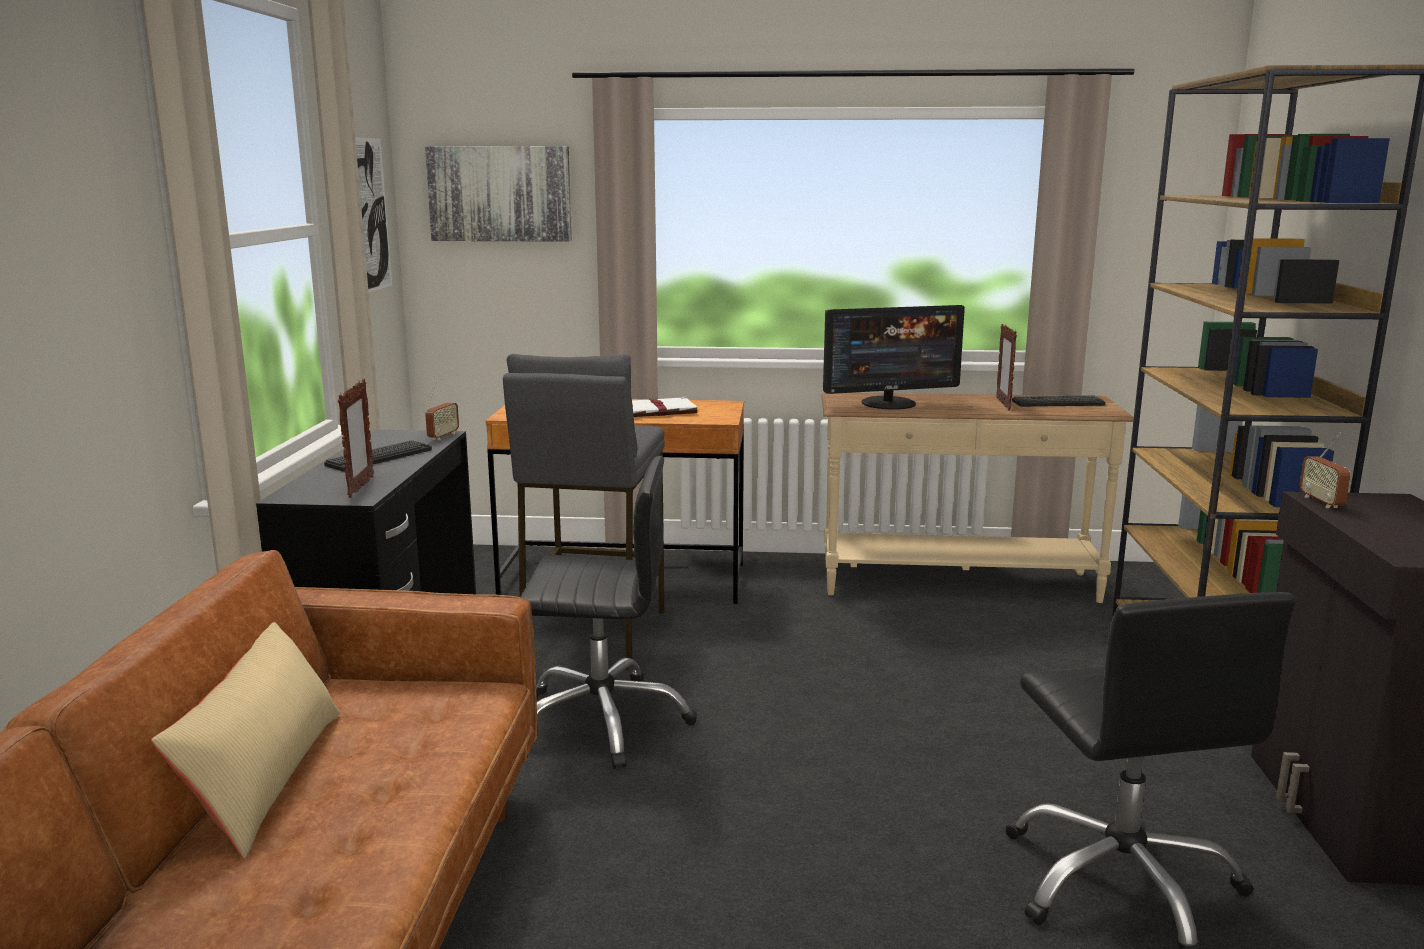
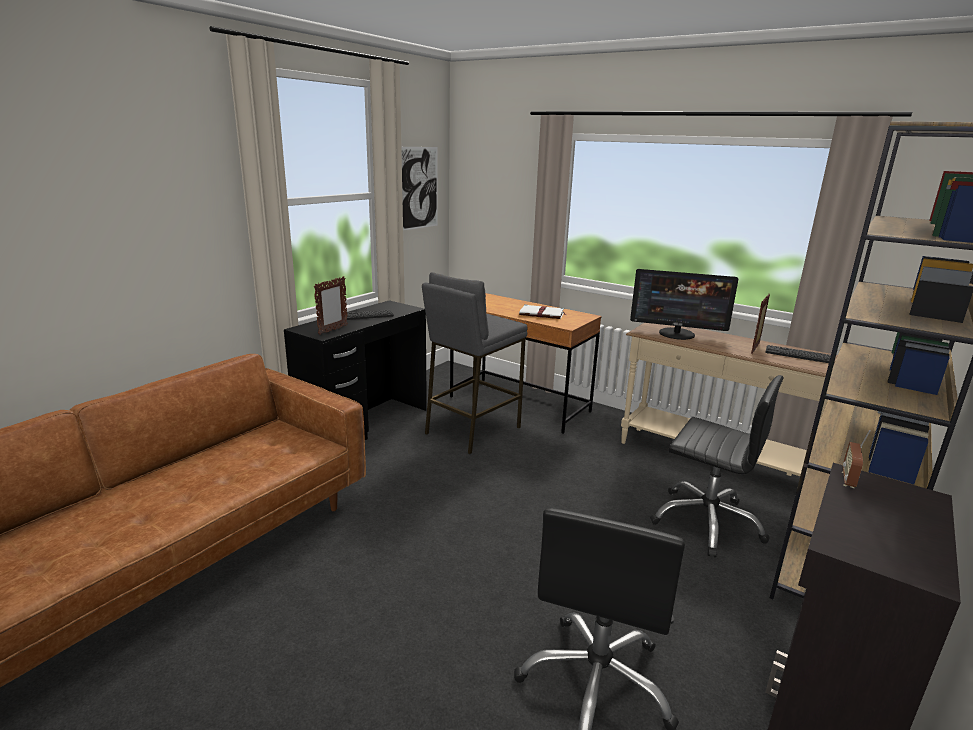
camera: 30 degrees right, 5 degrees up
(265, 778) = (200, 458): beige pillow -> none
(443, 436) = (410, 310): radio -> none
(500, 194) = (495, 180): picture -> none
(602, 720) = (427, 476): black office chair -> black office chair (707, 522)

